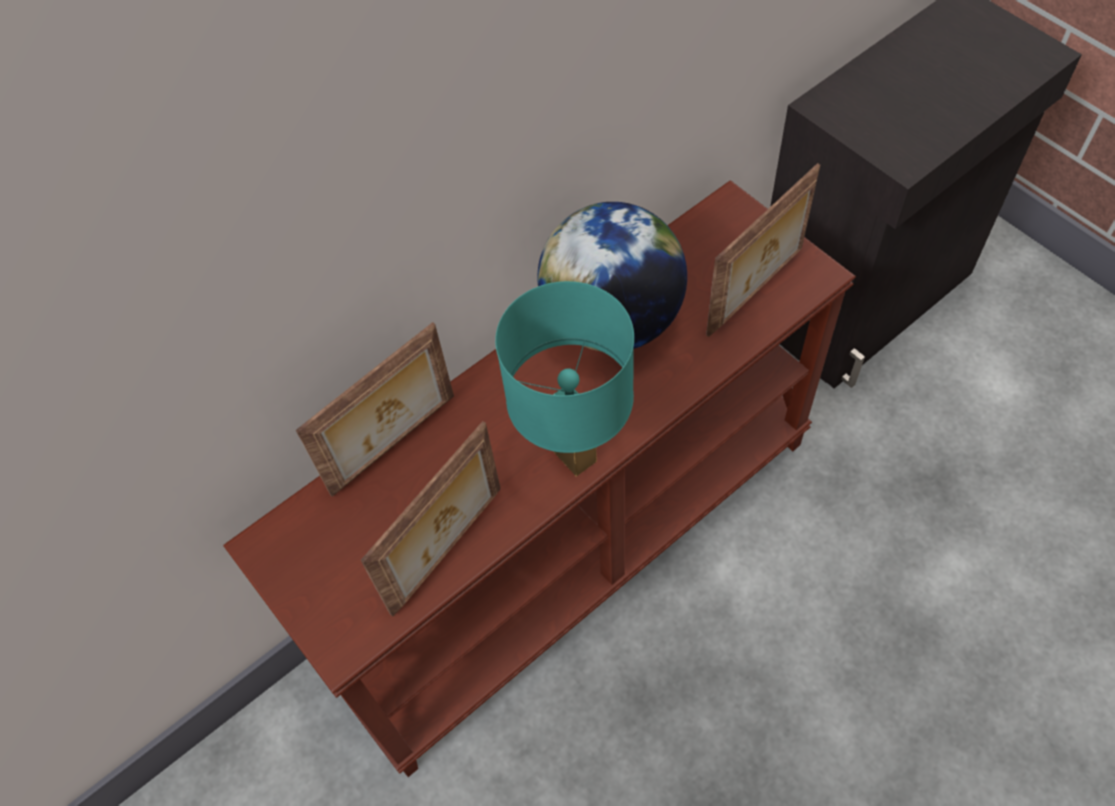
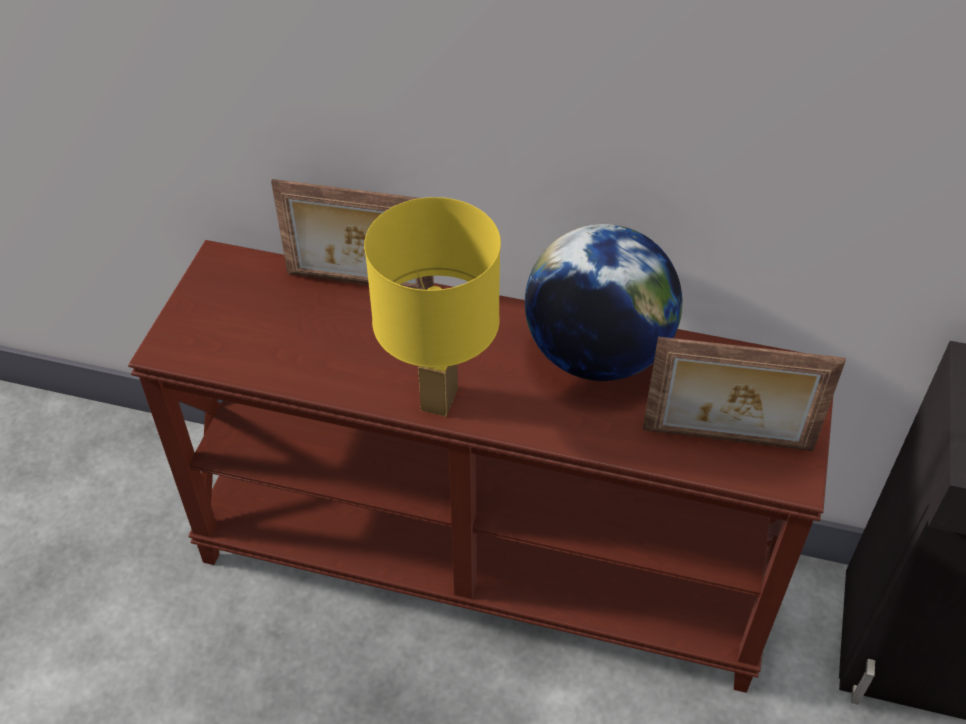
camera: 50 degrees right, 10 degrees down
(449, 551) = (291, 367): picture frame -> none
(576, 456) = (440, 400): turquoise table lamp -> yellow table lamp

